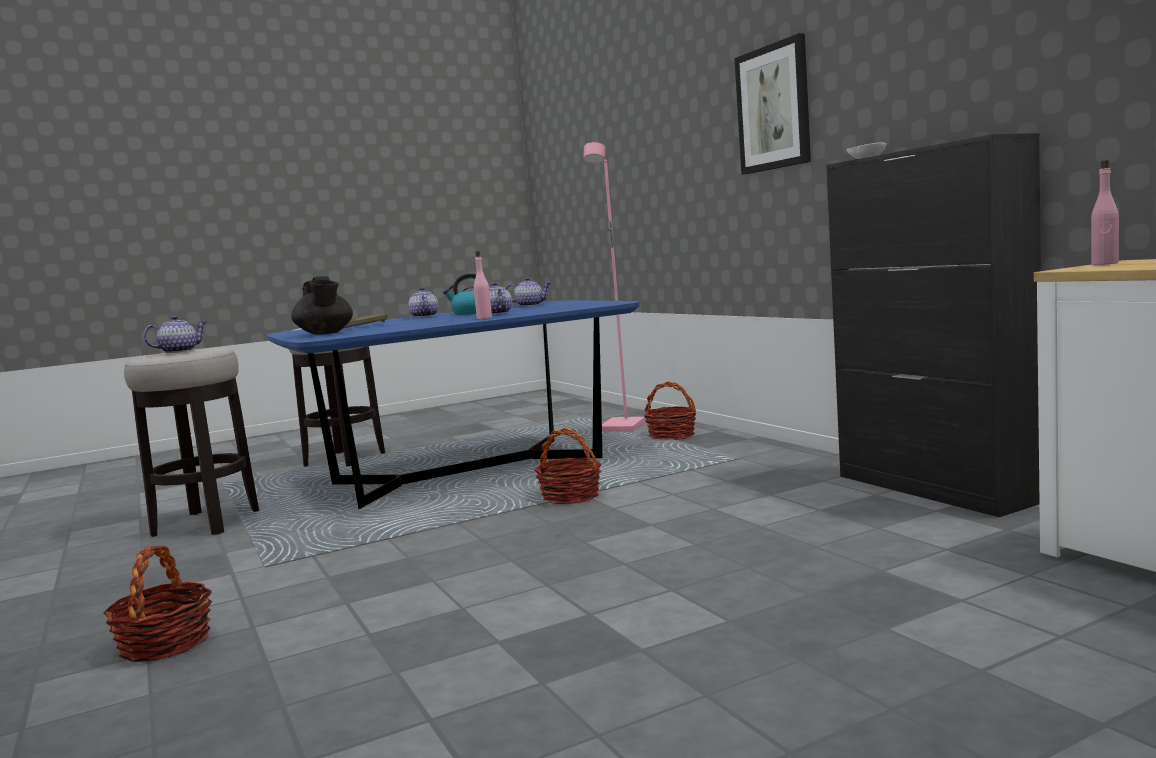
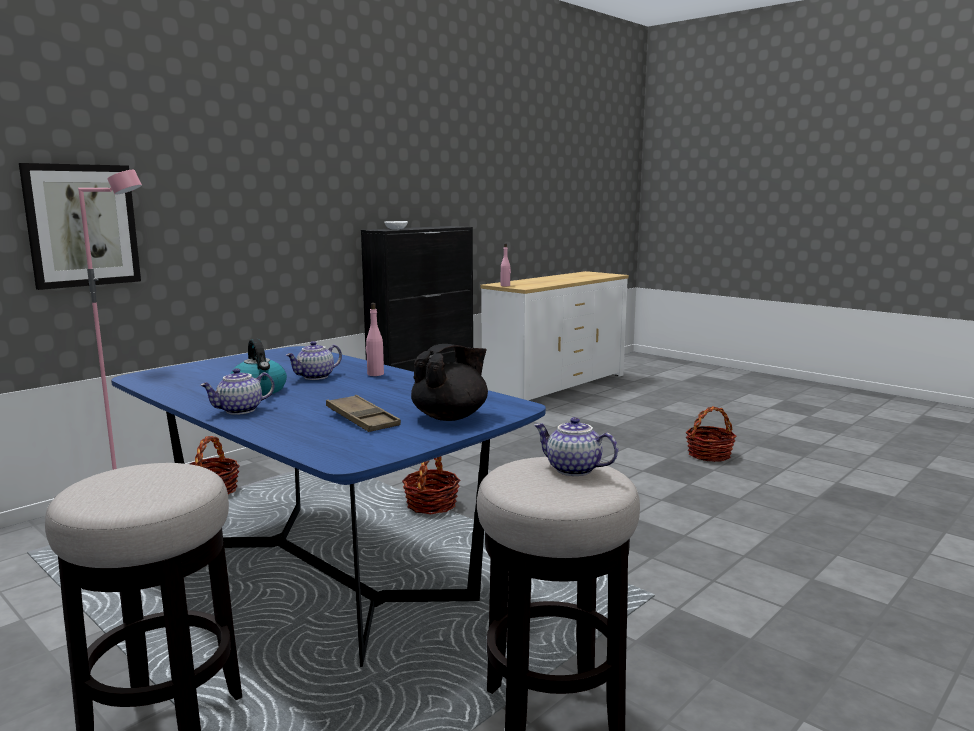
camera: 110 degrees left, 5 degrees up
(165, 644) = (796, 578): basket -> basket (709, 455)
(530, 305) = (193, 378): teapot -> none
(774, 108) = (268, 173): picture -> picture (82, 225)

